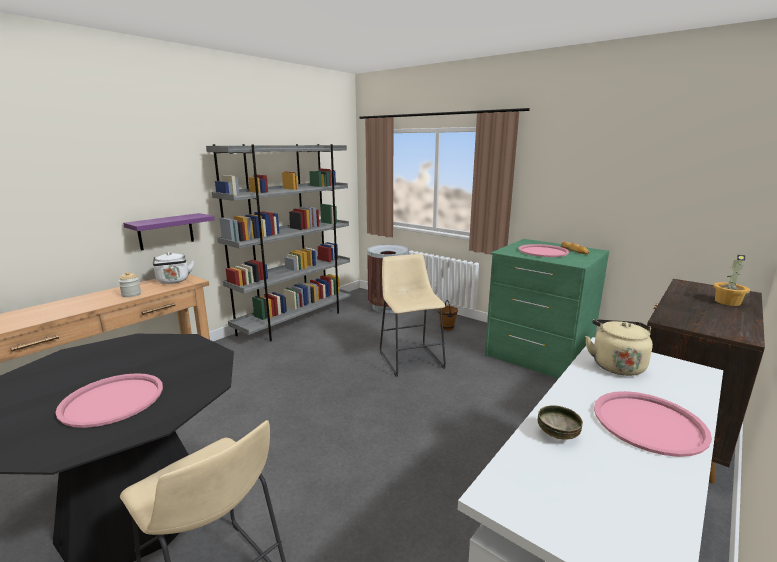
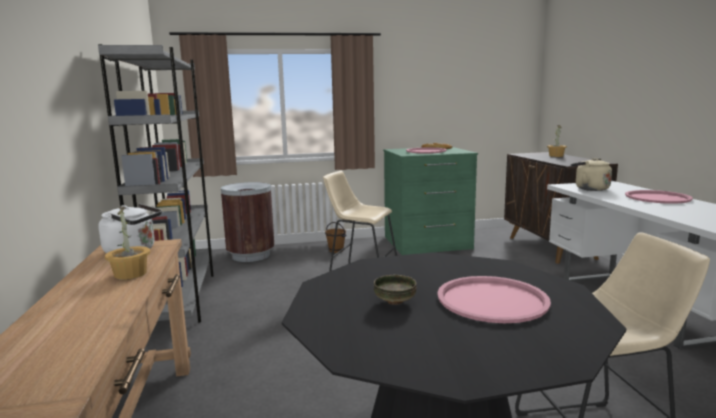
camera: 50 degrees left, 5 degrees down
(131, 294) = (131, 274): jar -> potted plant
(166, 231) = (75, 180): purple shelf -> none
(557, 434) = (659, 209): bowl -> bowl (394, 301)

